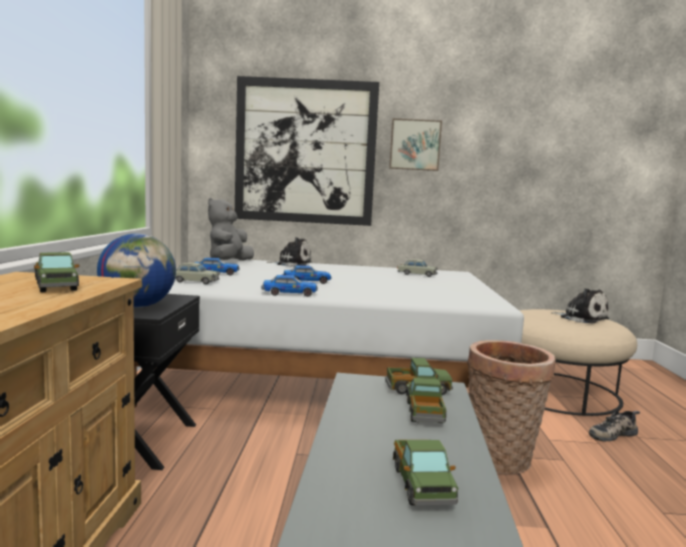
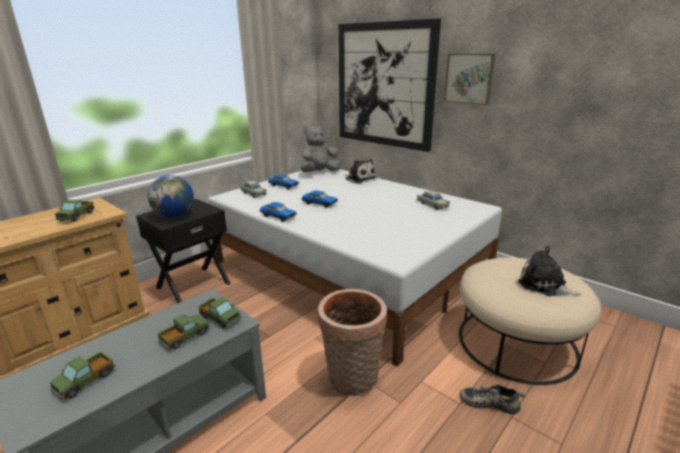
camera: 40 degrees right, 15 degrees up
(581, 318) = (544, 285): plush toy -> plush toy turned 135 degrees clockwise

